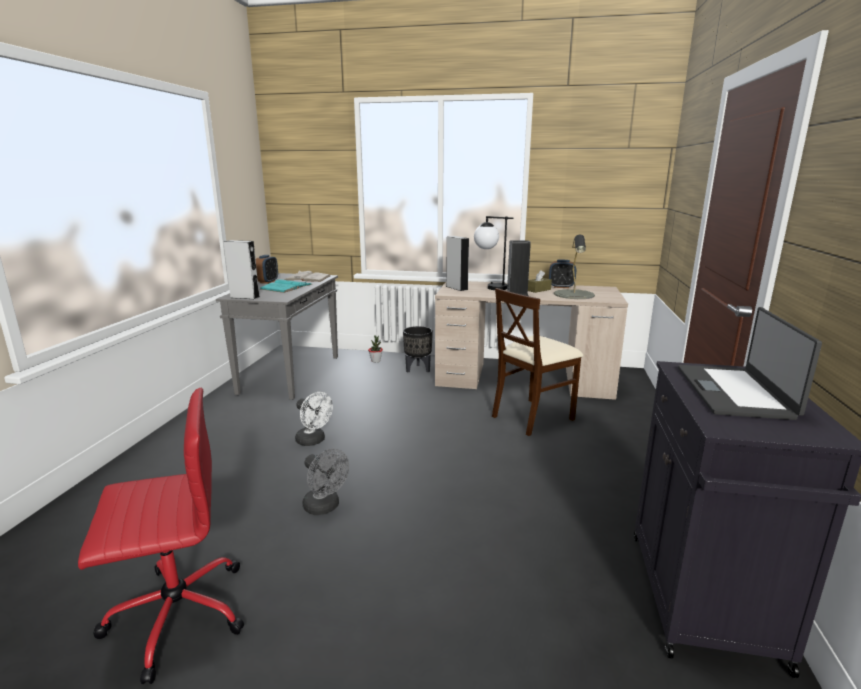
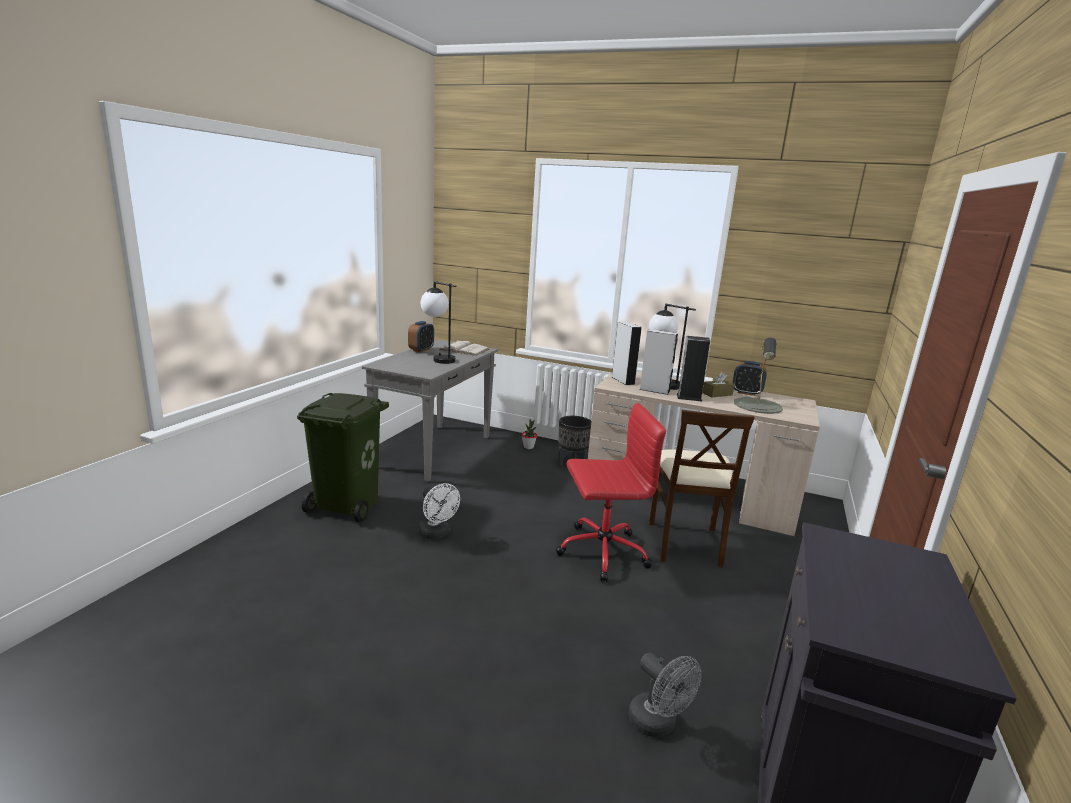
camera: 10 degrees right, 0 degrees up
(175, 614) = (251, 705): red office chair -> red office chair (601, 552)
(222, 429) = (348, 505): none -> green trash can
(245, 297) = (391, 367): grey speaker -> grey speaker (654, 390)
(286, 287) = (438, 359): turquoise book -> table lamp
(325, 507) = (427, 614): grey fan -> grey fan (658, 724)
(532, 417) = (685, 543): beige chair -> beige chair turned 60 degrees counterclockwise
(735, 392) = (878, 582): laptop -> none

